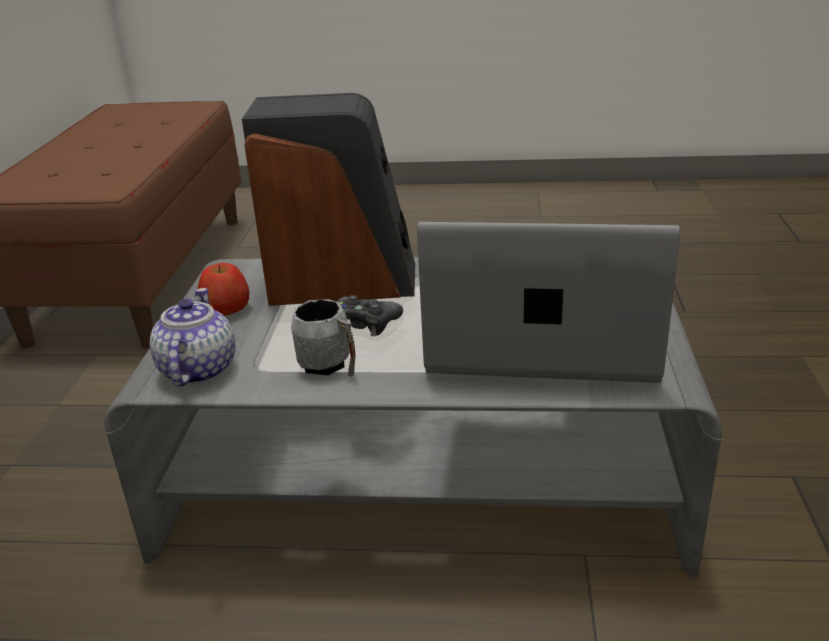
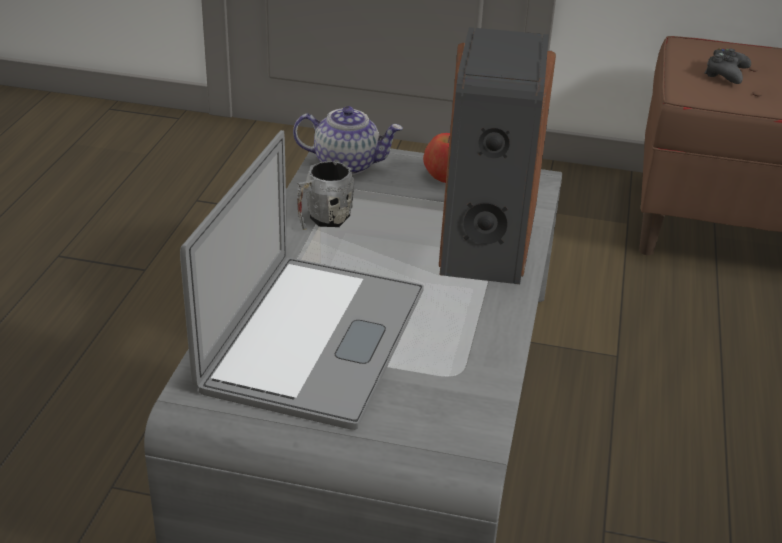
camera: 95 degrees right, 5 degrees up
(364, 323) = (392, 242): black game controller -> black game controller (726, 73)

